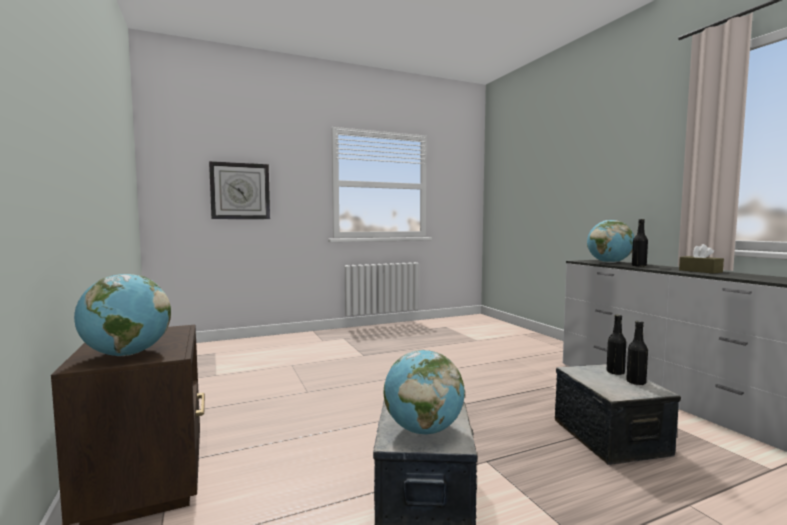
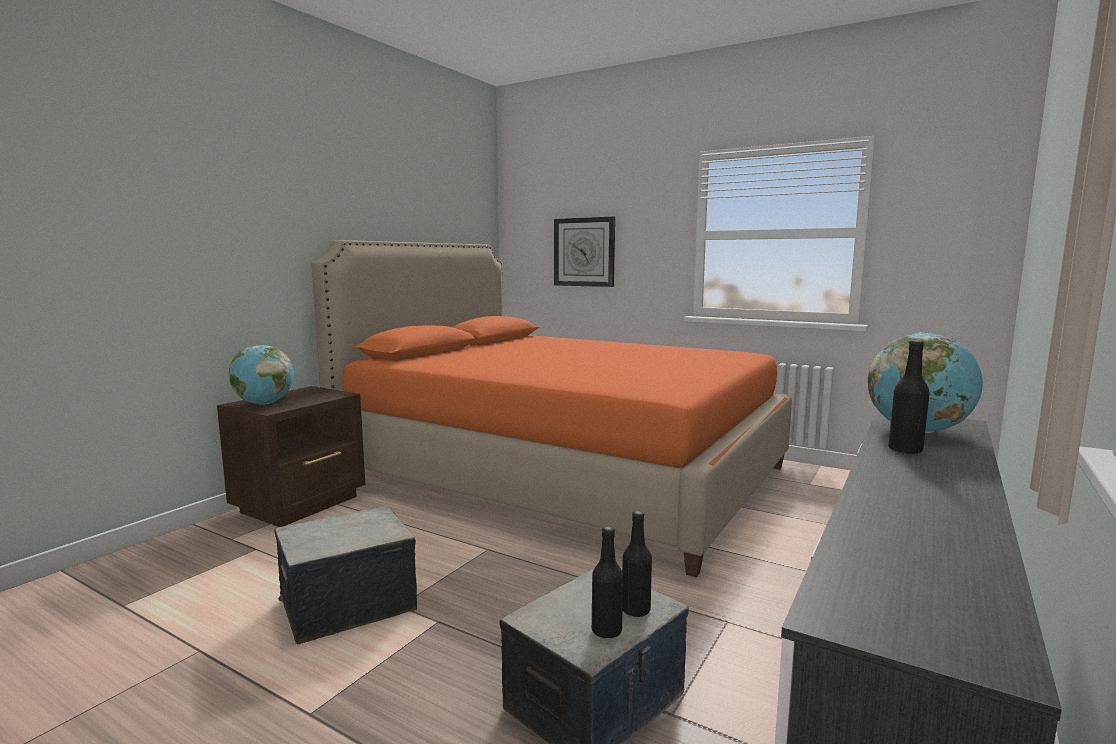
camera: 55 degrees right, 5 degrees up
(311, 364) = (562, 473): none -> orange bed
(423, 430) = (324, 535): globe -> none
(700, 271) = (929, 493): brown tissue box -> none

